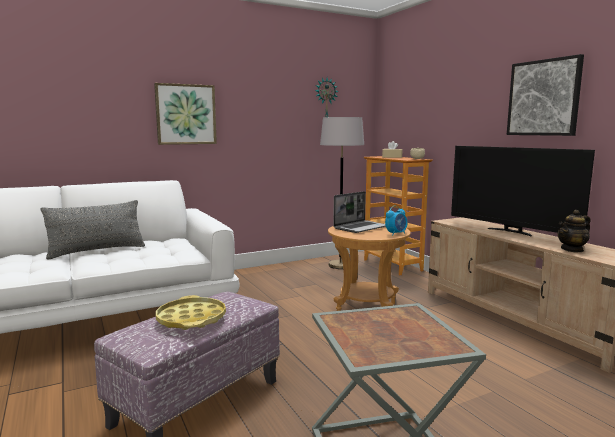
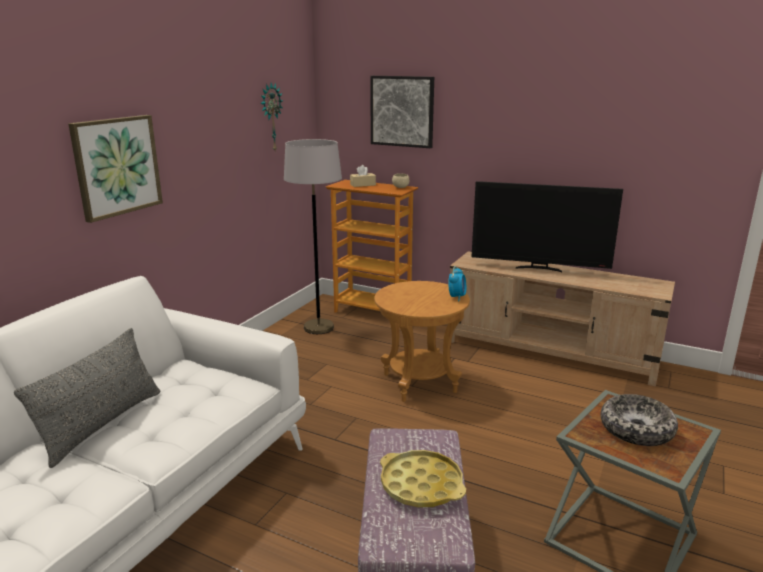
camera: 35 degrees left, 10 degrees up
(360, 227) = (408, 294): laptop -> none
(392, 329) = (636, 429): none -> bowl
(543, 98) = (562, 130): picture -> picture (402, 111)
(572, 249) = (613, 285): teapot -> none

